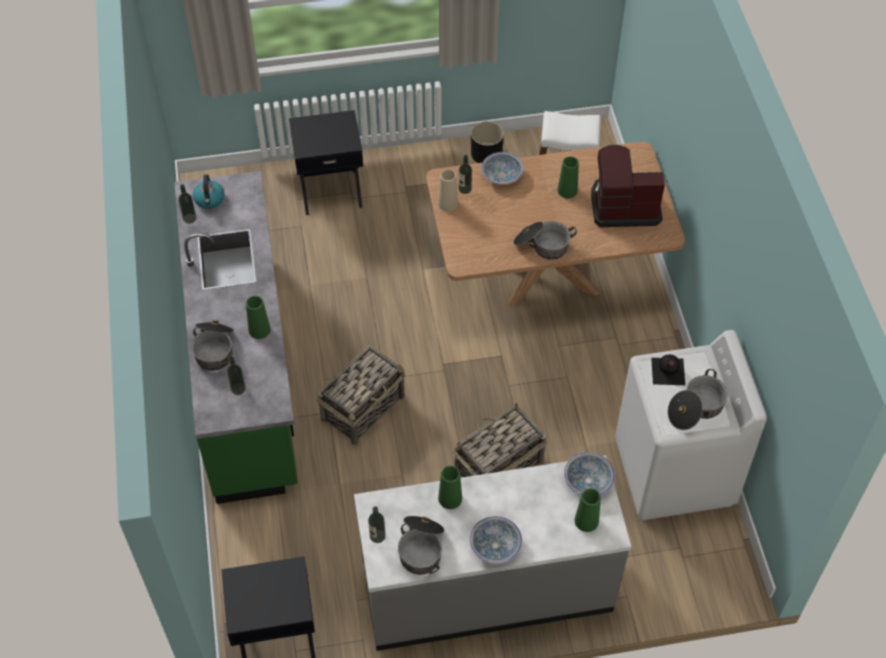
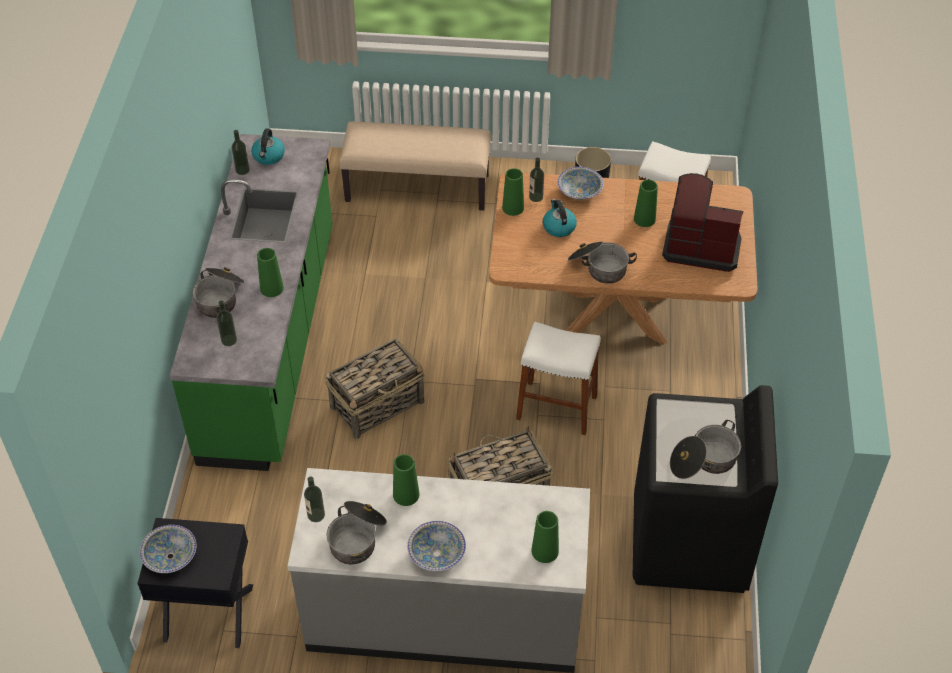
camera: 15 degrees right, 5 degrees down
(330, 190) = (418, 187): black nightstand -> beige bench
(448, 203) = (513, 208): beige vase -> green vase
(494, 214) = (558, 227): none -> kettle
(523, 375) = (556, 407): none -> white stool
(588, 481) = (561, 510): bowl -> bowl (170, 556)
(667, 371) = (685, 416): black bottle -> none
(674, 472) = (689, 543): white washing machine -> black washing machine

